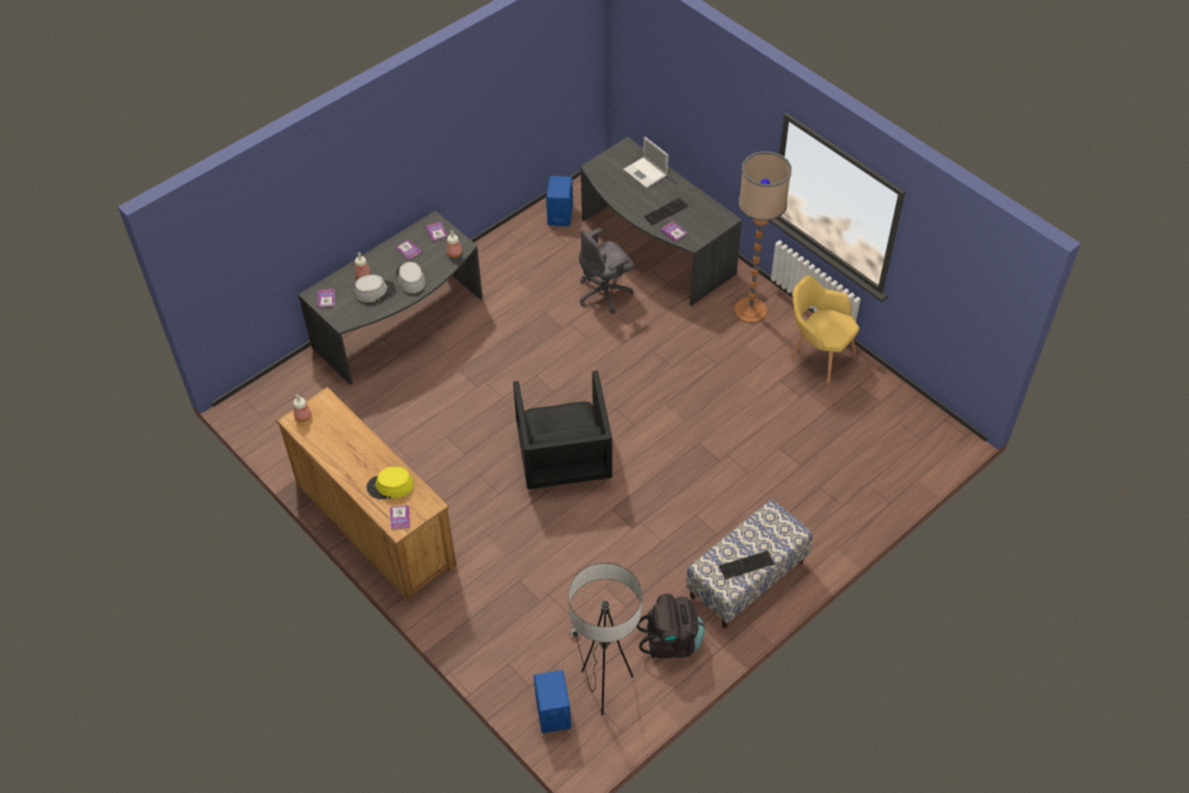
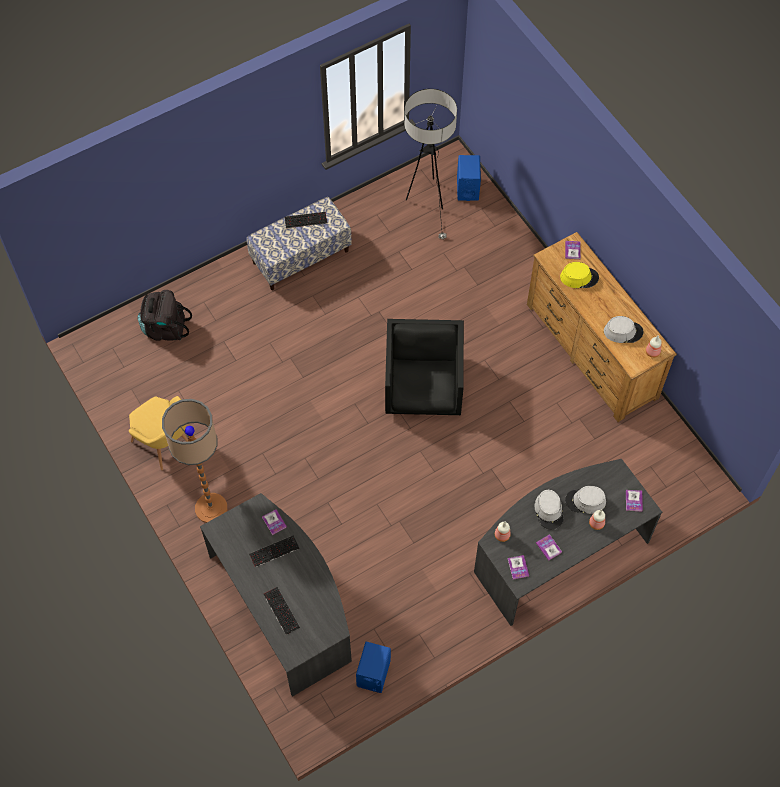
camera: 170 degrees left, 10 degrees up
(336, 433) = (623, 331): none -> grey hat
(605, 293) = (348, 556): grey office chair -> none
(646, 173) = (280, 610): laptop -> keyboard
(672, 642) = (371, 221): black backpack -> black backpack (165, 328)

